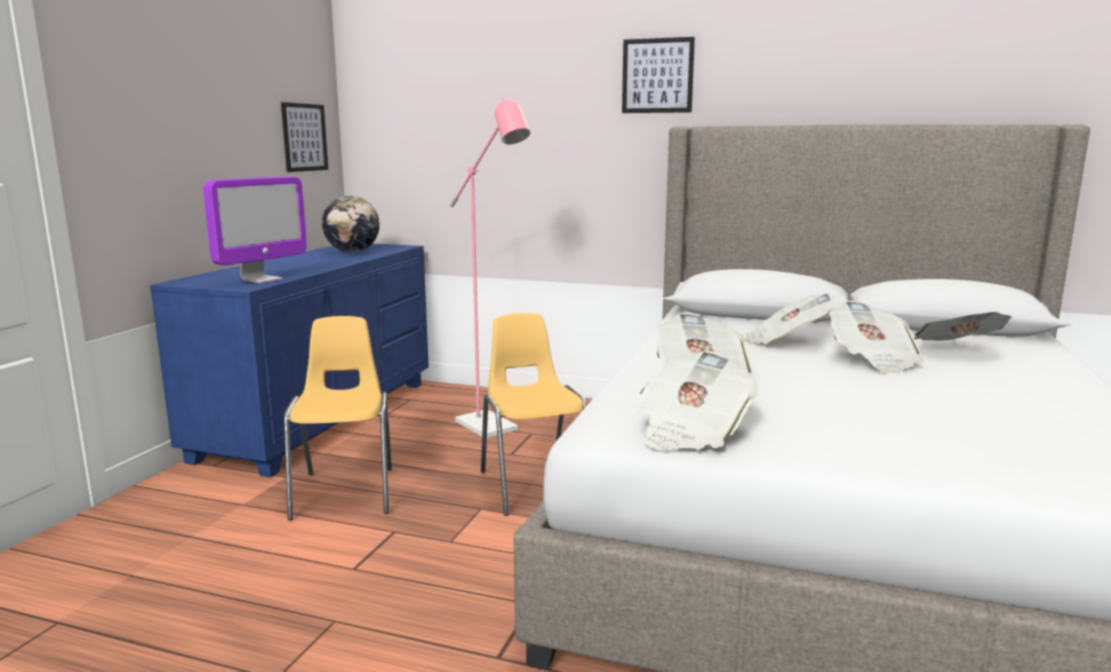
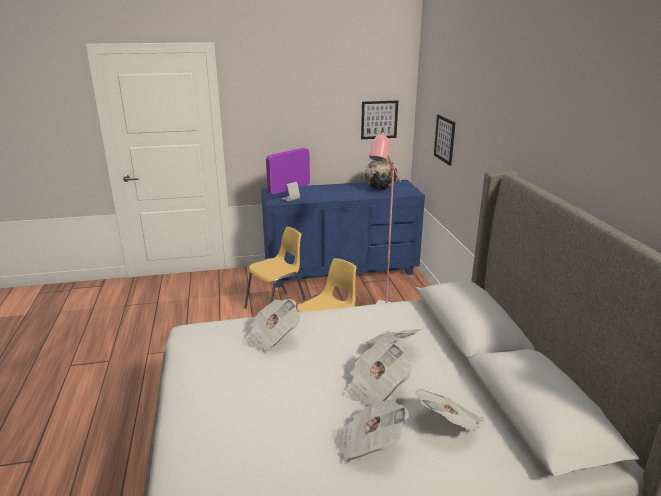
camera: 60 degrees right, 10 degrees up
(262, 280) = (290, 199): monitor -> monitor turned 135 degrees clockwise
(657, 76) = (516, 125): picture -> picture (444, 139)
(690, 432) = (198, 351): newspaper -> newspaper (367, 444)

